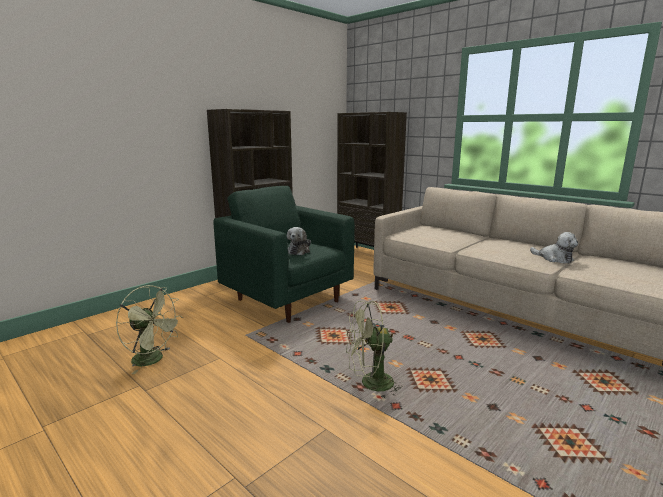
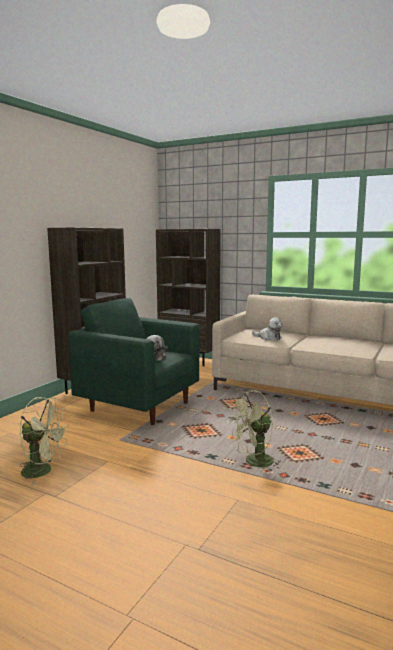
camera: 15 degrees left, 5 degrees down
(554, 258) = (368, 347): plush toy -> plush toy (268, 338)

